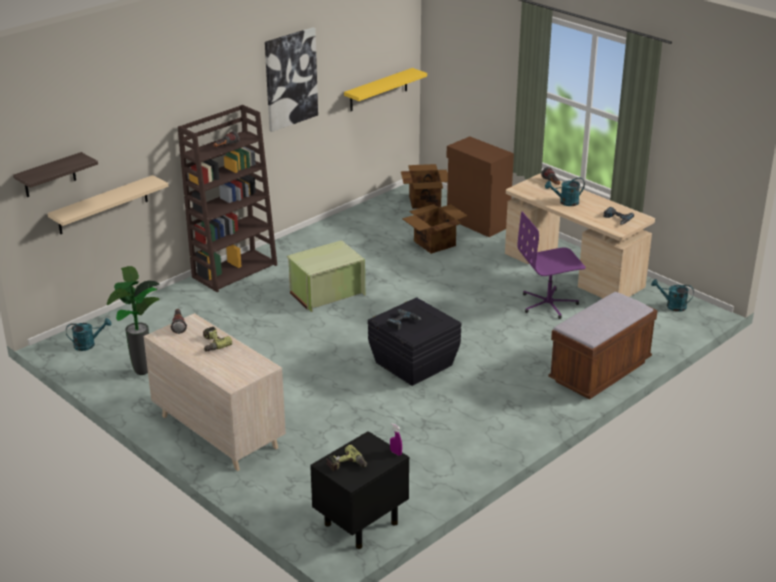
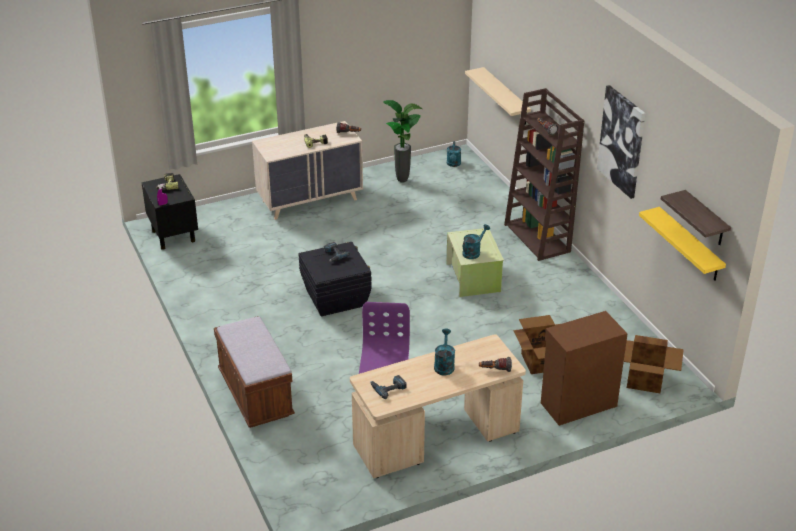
camera: 110 degrees right, 5 degrees up
(49, 175) = (488, 43): shelf -> shelf (705, 219)
(672, 306) = (331, 488): turquoise watering can -> turquoise watering can (473, 252)

